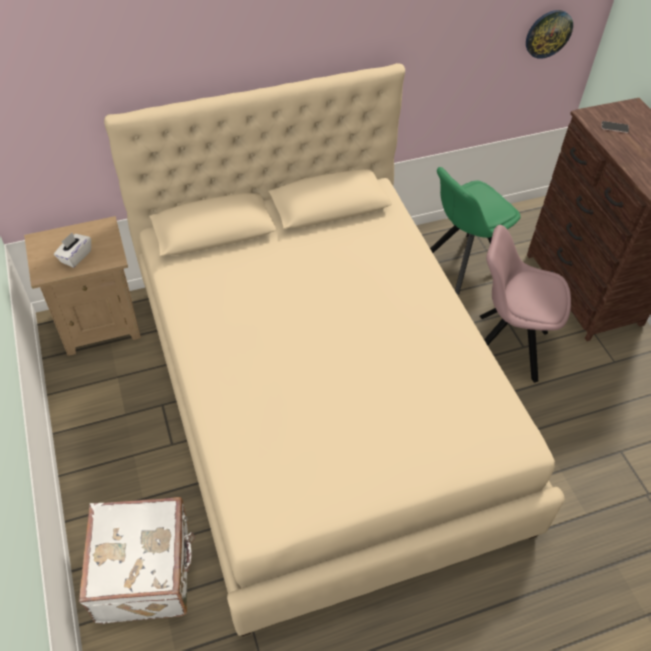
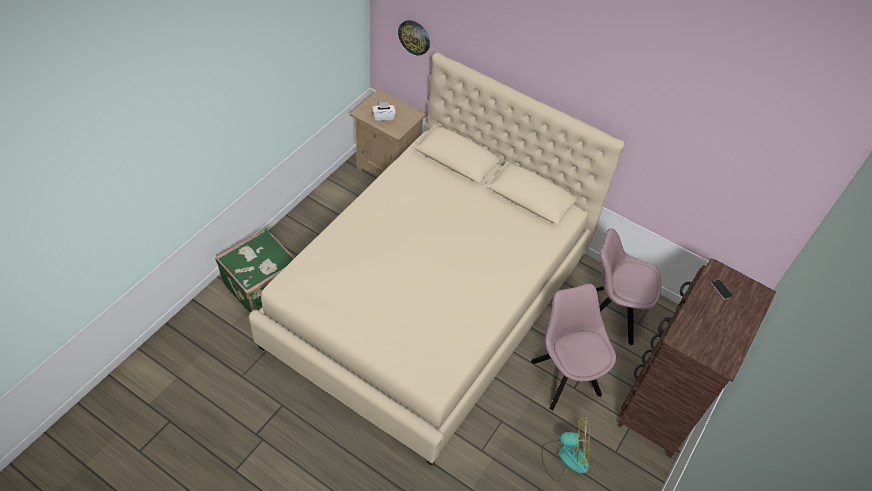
camera: 50 degrees right, 0 degrees up
(146, 572) = (263, 285): white suitcase -> green suitcase
(462, 264) = (610, 316): green chair -> pink chair
(548, 33) = (757, 200): wall clock -> wall clock (414, 37)
(596, 405) = (565, 456): none -> fan

